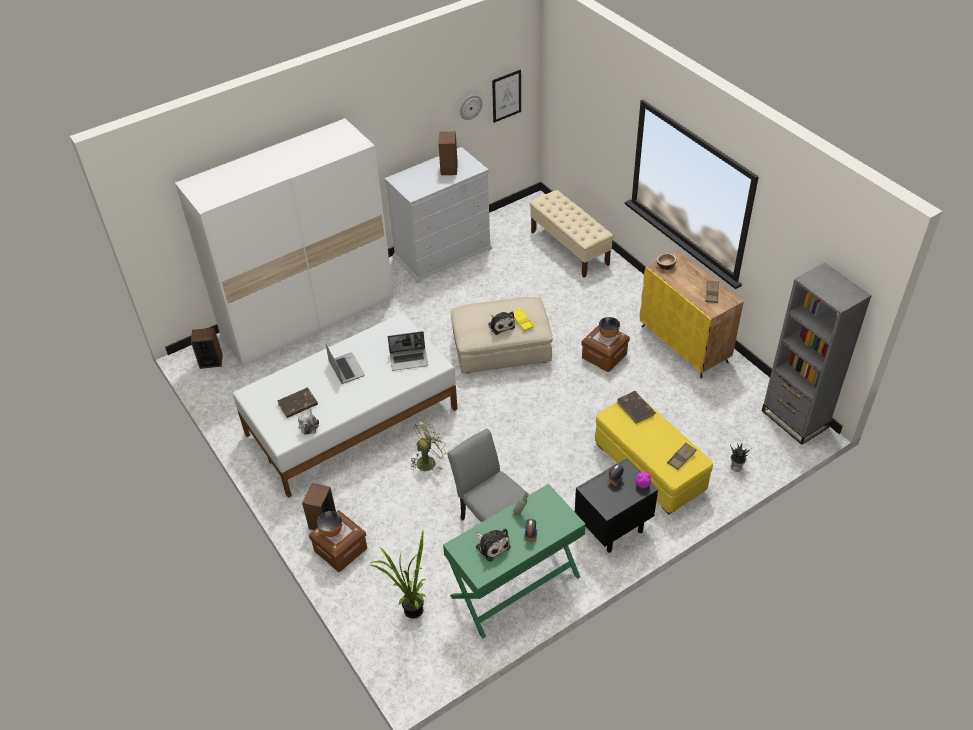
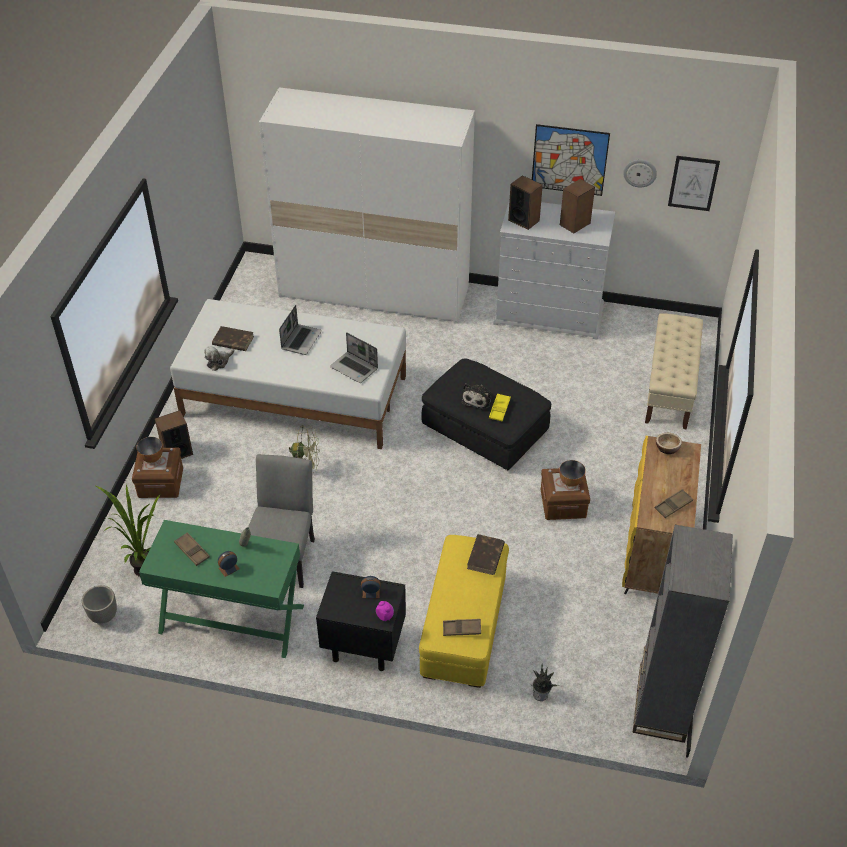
camera: 45 degrees right, 0 degrees up
(211, 361) = (264, 276): speaker -> speaker (523, 220)
(420, 123) = (569, 160): none -> picture
(430, 663) = (103, 616): none -> planter
(491, 546) = (192, 551): plush toy -> brown tray
(501, 348) = (485, 428): beige ottoman -> black ottoman

